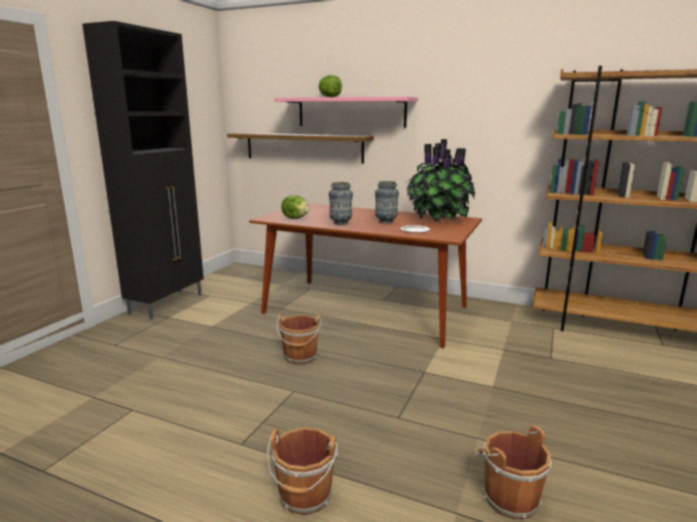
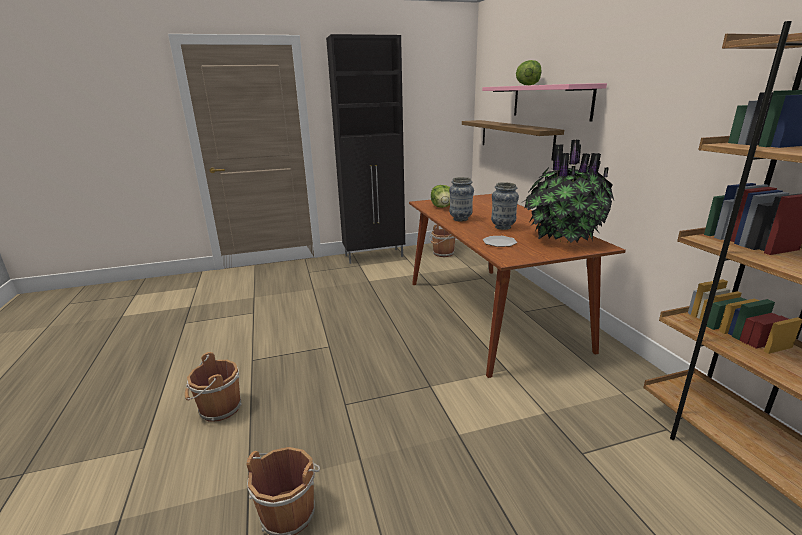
camera: 50 degrees right, 5 degrees up
(300, 357) = (375, 326): brown bucket -> brown bucket (442, 254)

